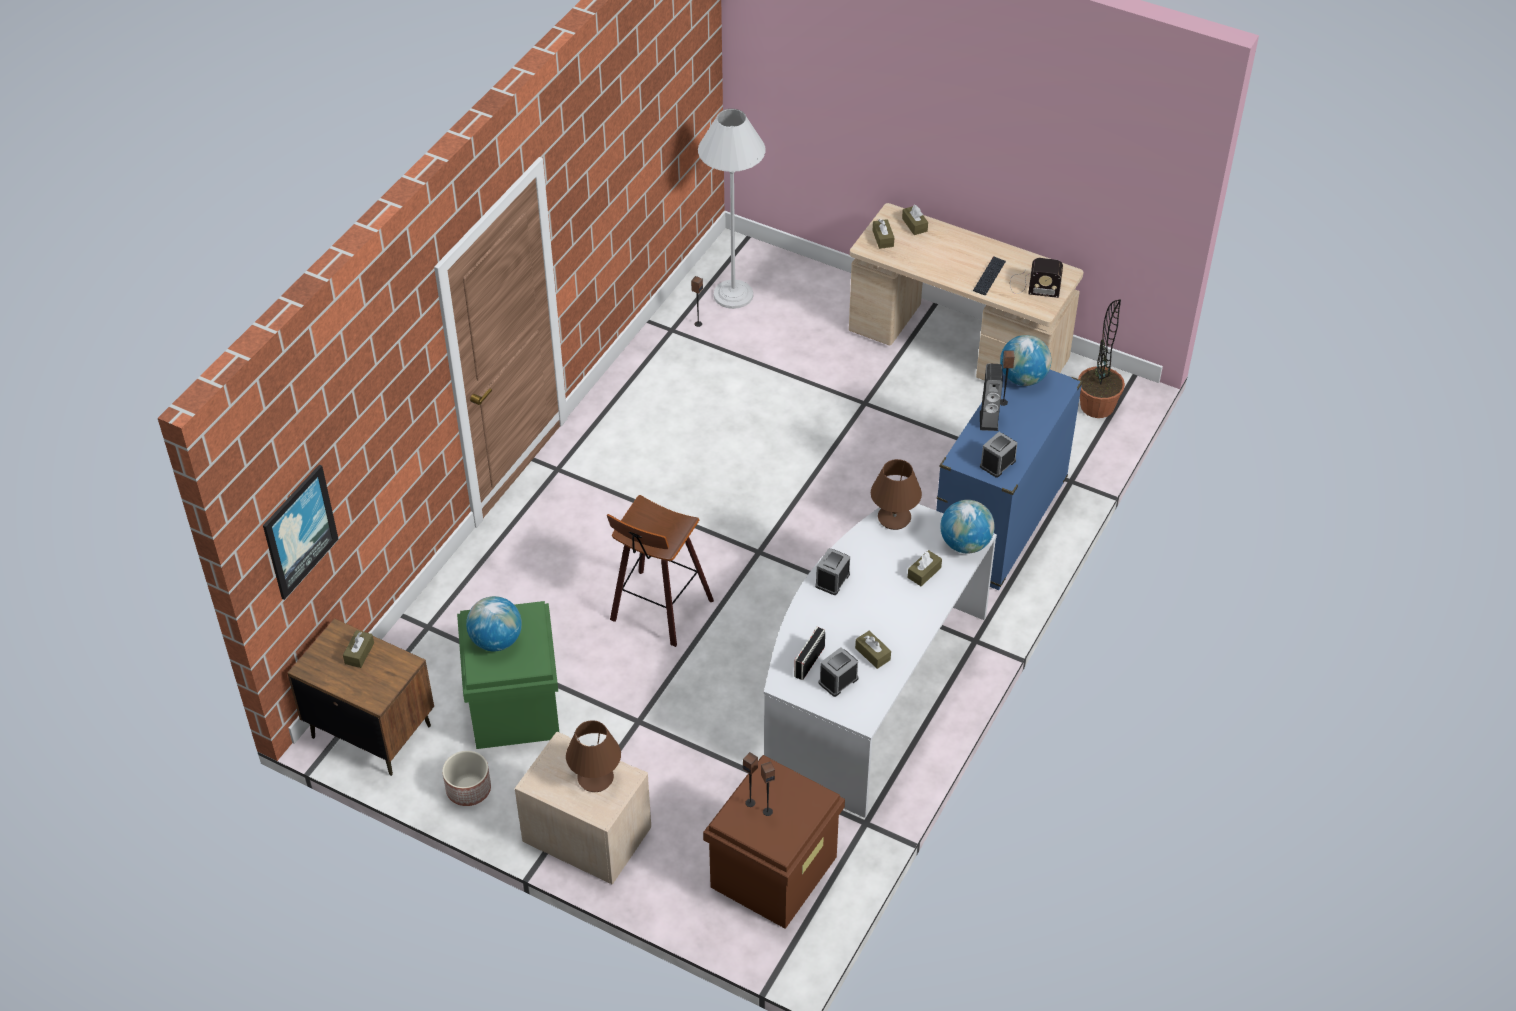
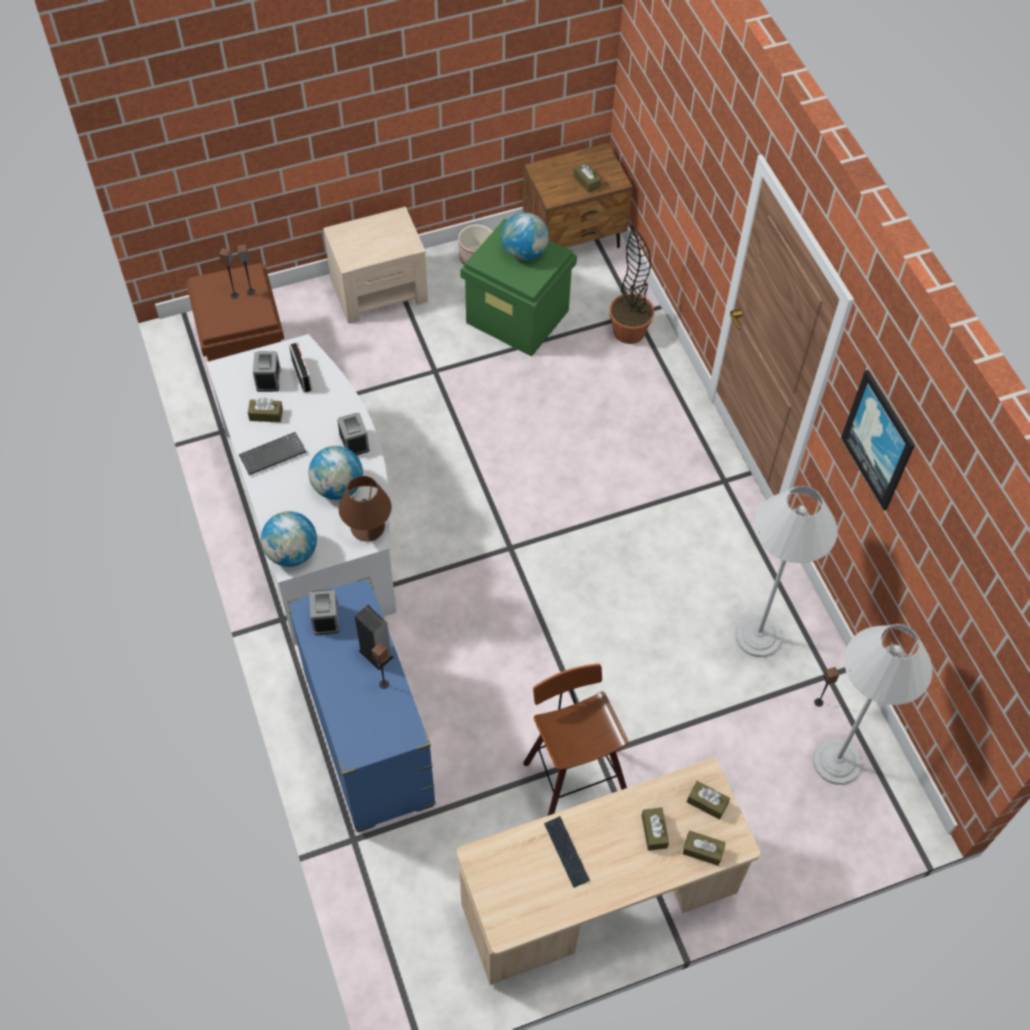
camera: 130 degrees right, 10 degrees up
(299, 531) = (641, 84): picture -> picture (879, 440)
(595, 777) = (368, 246): brown table lamp -> none
(658, 611) = (517, 446): stool -> stool (571, 779)
(679, 378) = (758, 636): none -> white floor lamp
(903, 620) = (272, 455): none -> keyboard
(924, 572) = (297, 503): brown tissue box -> brown tissue box (654, 831)
(1023, 378) = (394, 726): globe -> globe (338, 487)
(1033, 286) = (516, 880): radio -> none
(1097, 406) = (411, 952): potted plant -> potted plant (629, 331)

